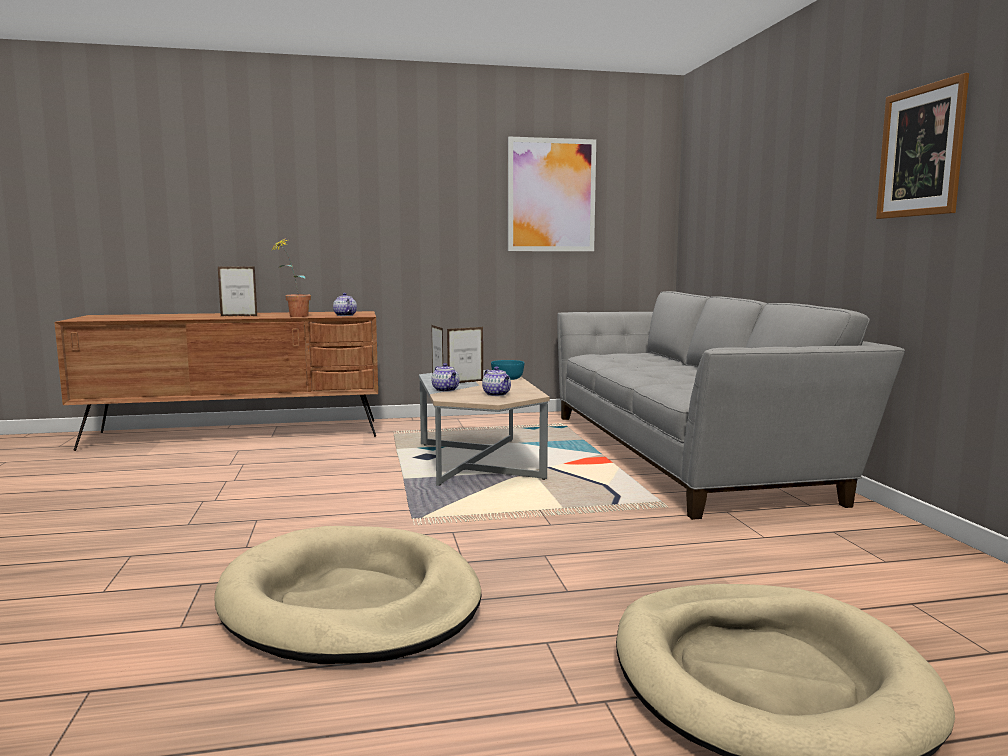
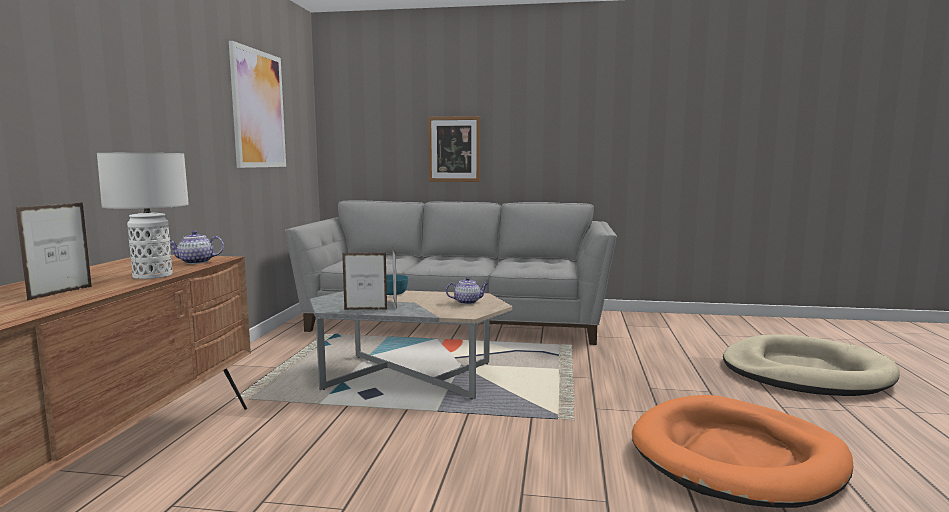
camera: 70 degrees left, 0 degrees up
(293, 316) = (153, 275): potted plant -> white table lamp
(351, 602) = (737, 457): beige dog bed -> orange dog bed
(446, 390) = (427, 311): teapot -> none
(920, 152) = (602, 116): picture -> picture (454, 149)

